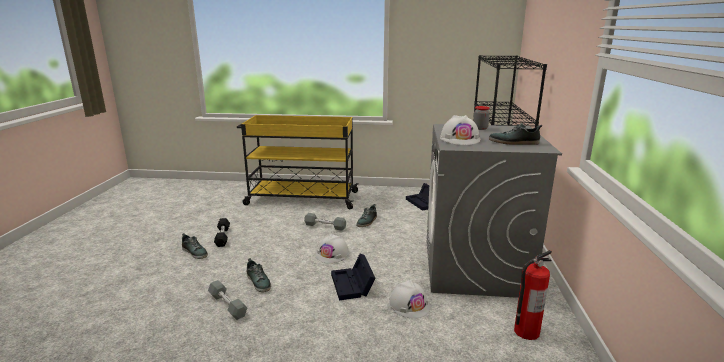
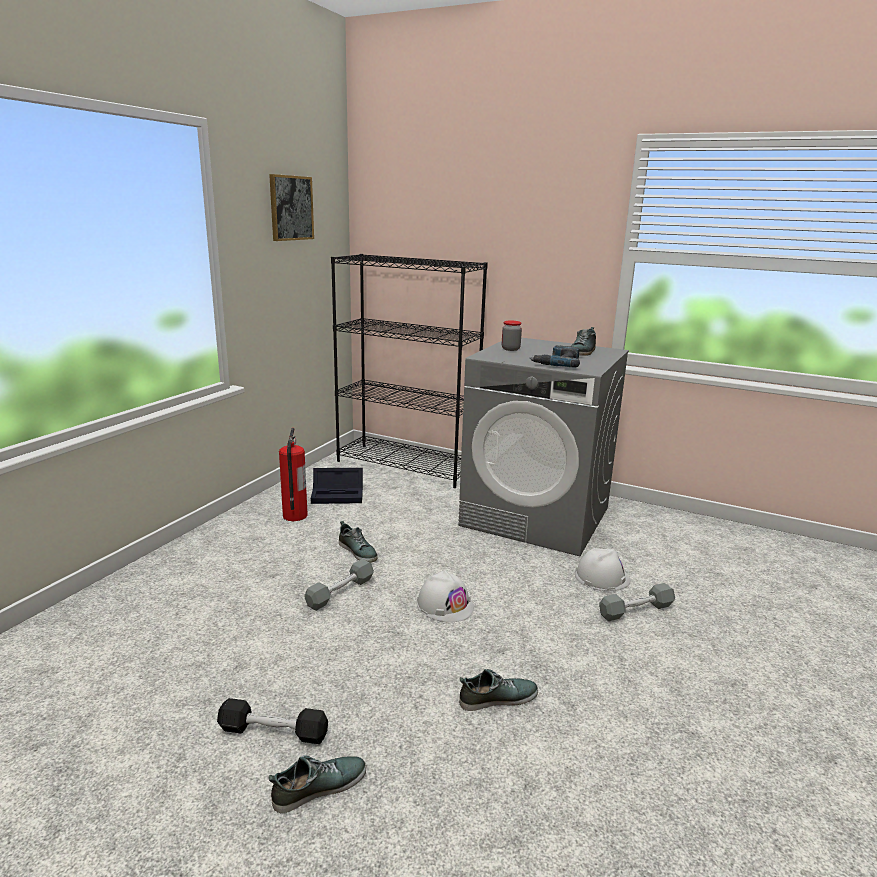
camera: 70 degrees left, 0 degrees up
(227, 305) = (561, 746): grey dumbbell -> grey dumbbell (635, 610)
(301, 198) = (185, 595): yellow cart -> none
(353, 285) = (544, 606): black storage box -> none
(455, 23) = (291, 208): none -> picture
(460, 139) = (557, 362): white hard hat -> power drill
(526, 331) = (661, 530): fire extinguisher -> fire extinguisher (295, 516)

